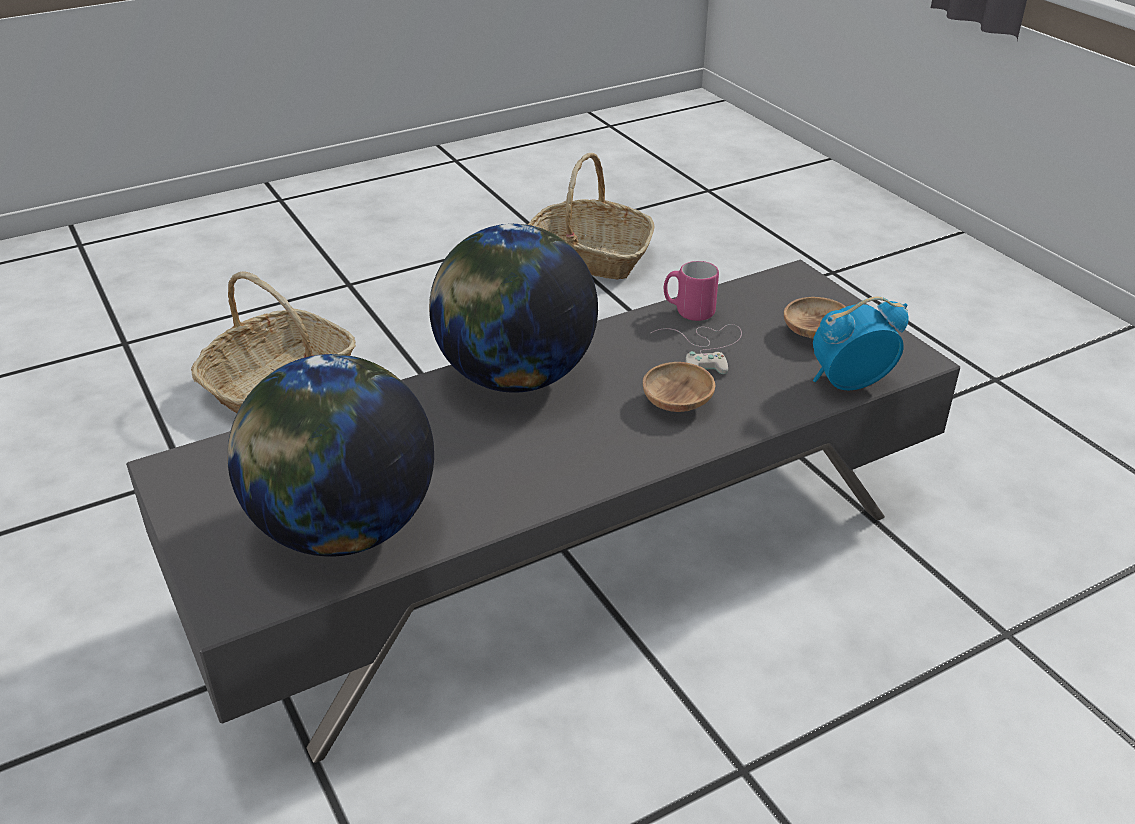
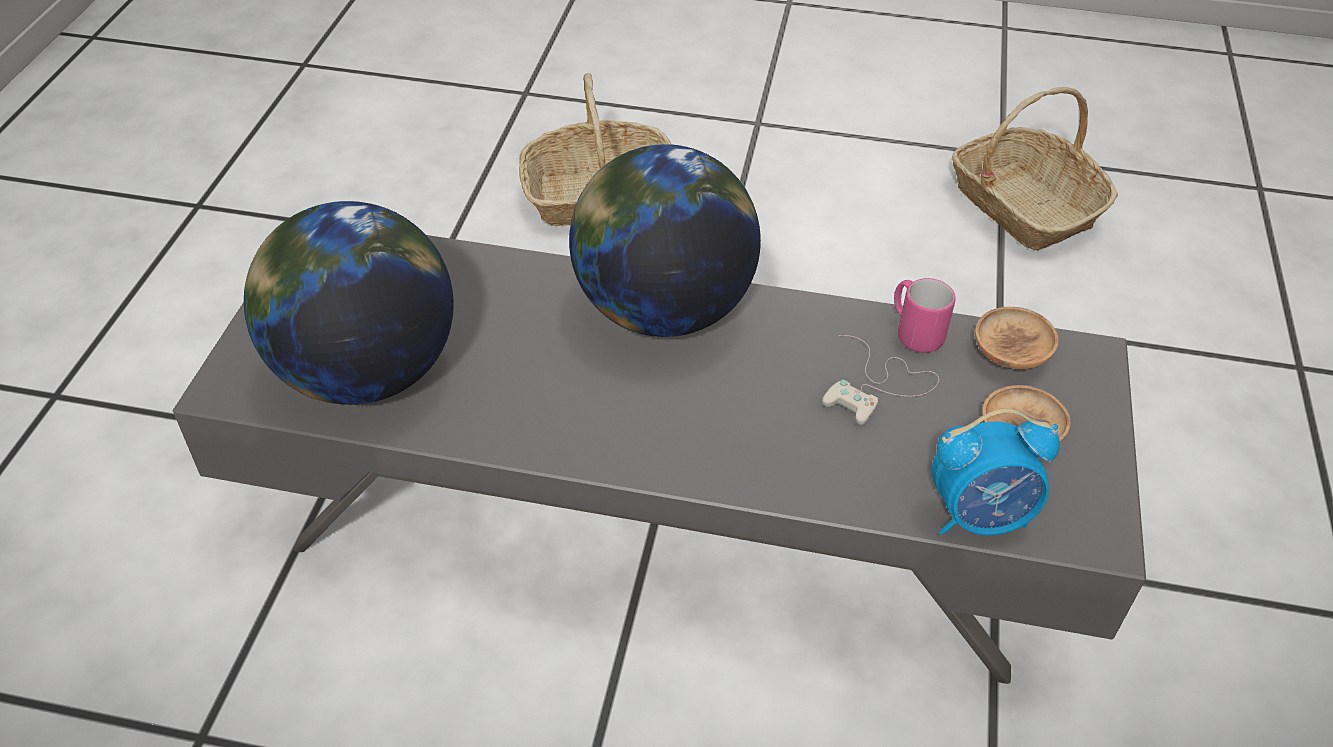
camera: 40 degrees right, 10 degrees up
(677, 403) = (773, 427): brown bowl -> brown bowl (1010, 354)
(848, 383) = (980, 516): alarm clock -> alarm clock turned 150 degrees clockwise

